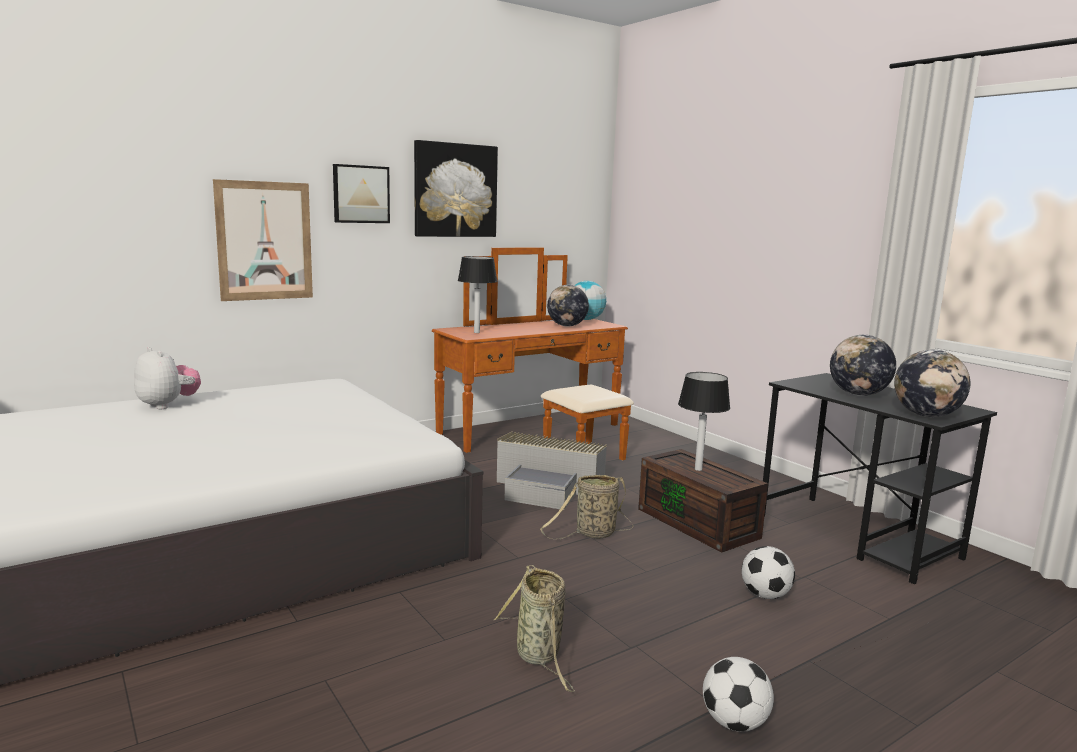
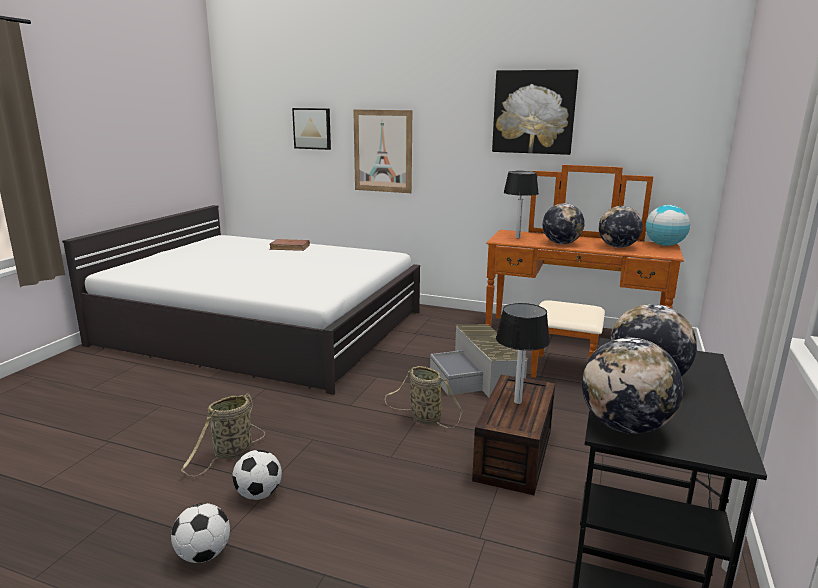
camera: 55 degrees right, 5 degrees up
(168, 405) = (290, 247): plush toy -> brown book
(360, 194) = (450, 117): picture -> picture (312, 128)
(525, 331) = (561, 243): none -> globe
(765, 595) = (417, 524): football -> football (259, 494)

